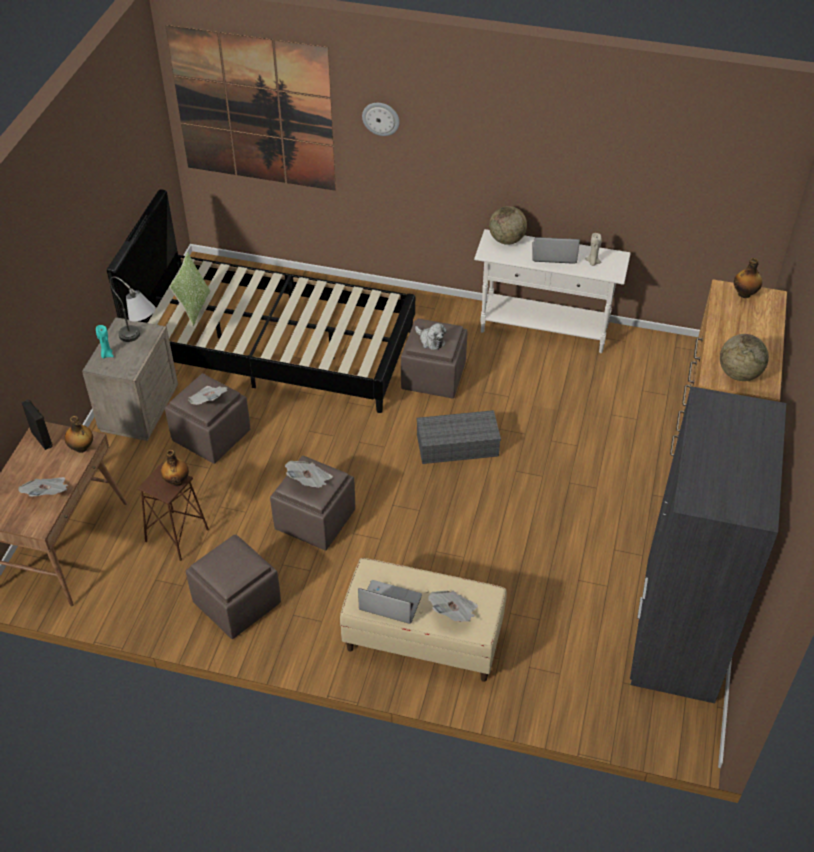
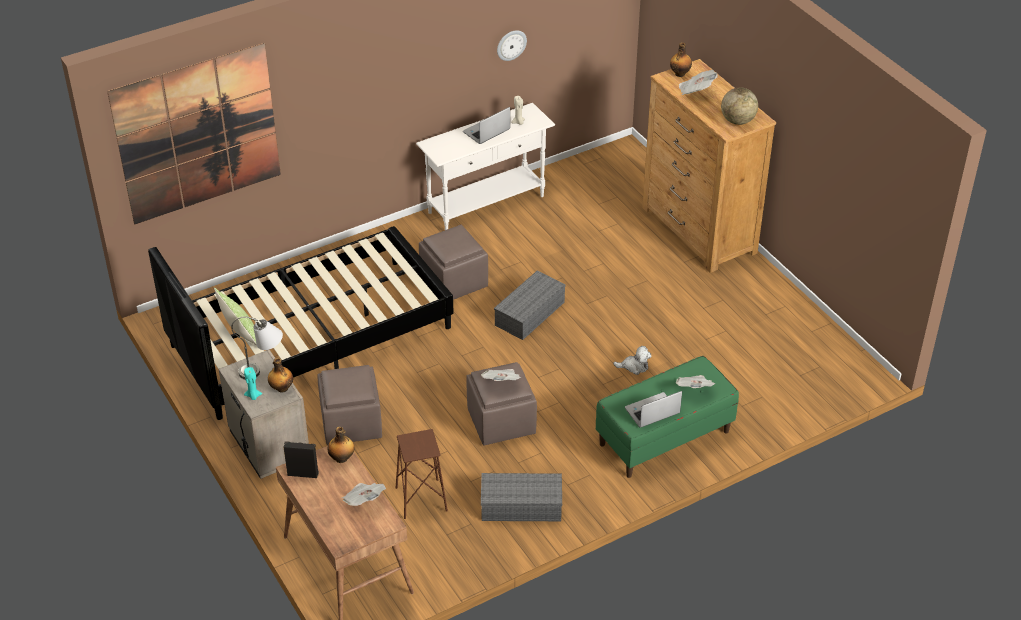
camera: 45 degrees left, 5 degrees down
(177, 481) = (425, 438): bottle -> bottle (281, 388)
(208, 402) = (358, 384): newspaper -> newspaper (696, 90)
(238, 603) = (522, 505): brown ottoman -> grey storage box
(381, 118) = (316, 86): wall clock -> wall clock (511, 45)
(422, 640) = (664, 438): beige bench -> green bench
(430, 341) = (455, 246): plush toy -> plush toy (634, 366)
(506, 240) = (442, 141): globe -> none
(678, 631) = (793, 327): grey wardrobe -> none

